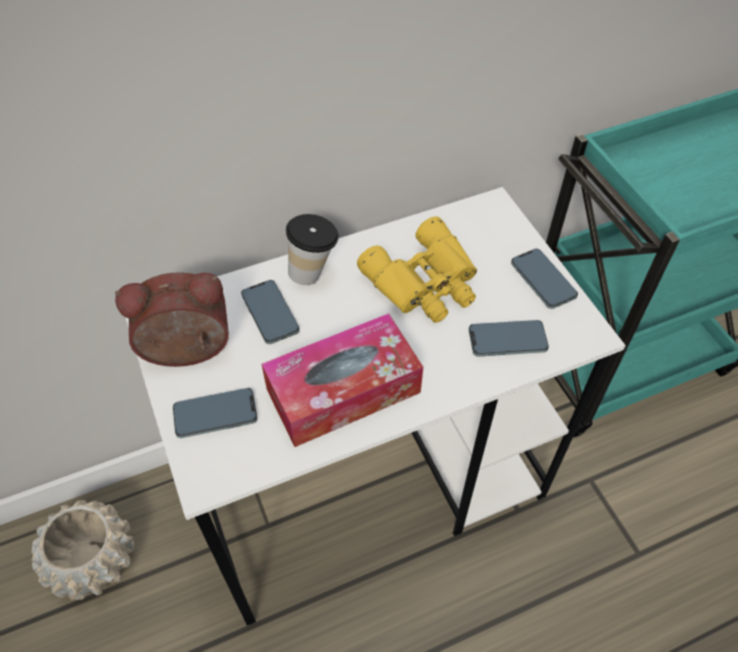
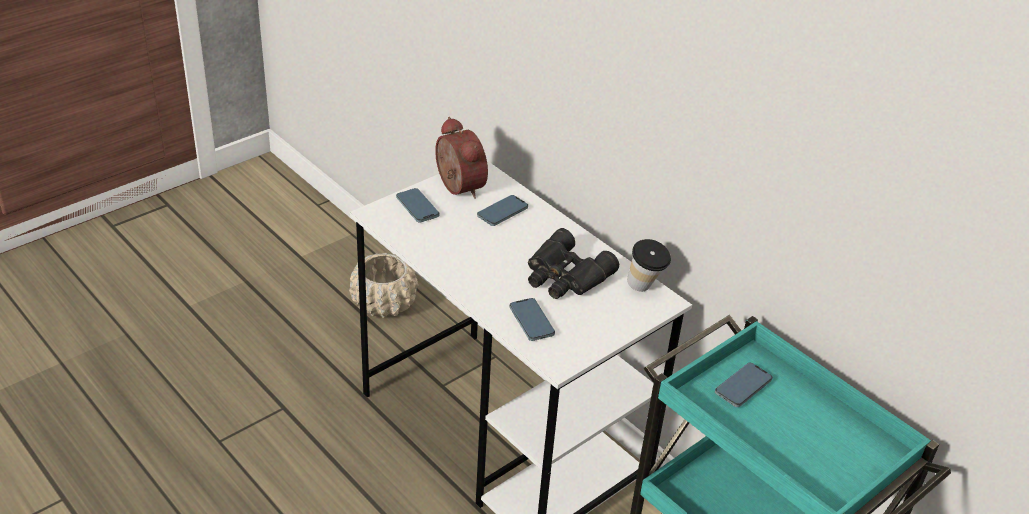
camera: 70 degrees right, 15 degrees down
(314, 272) = (547, 224): cup -> cup (644, 288)
(343, 391) = (456, 253): tissue box -> none
(426, 283) = (565, 276): yellow binoculars -> black binoculars
(543, 281) = (599, 335): phone -> phone (743, 387)

